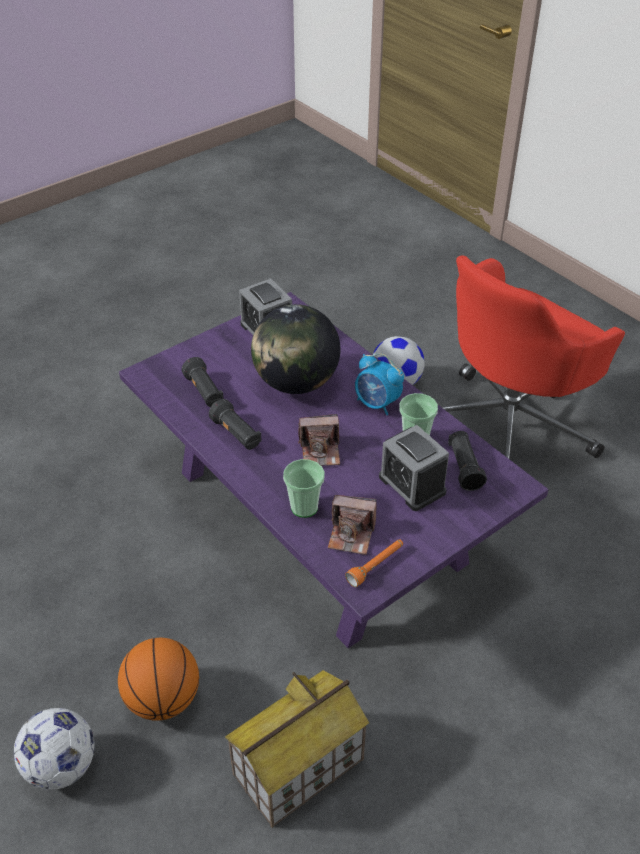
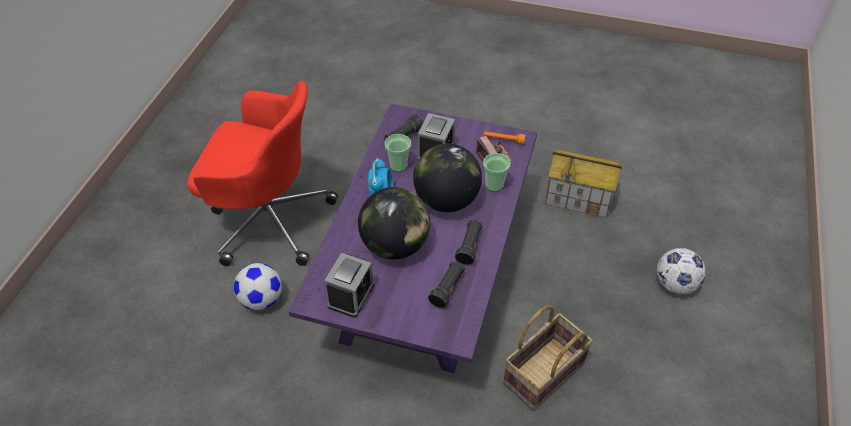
camera: 125 degrees left, 5 degrees up
(105, 540) = (544, 374): none -> basket
(163, 699) = (603, 268): basketball -> none
(320, 451) = (446, 200): camera -> globe

